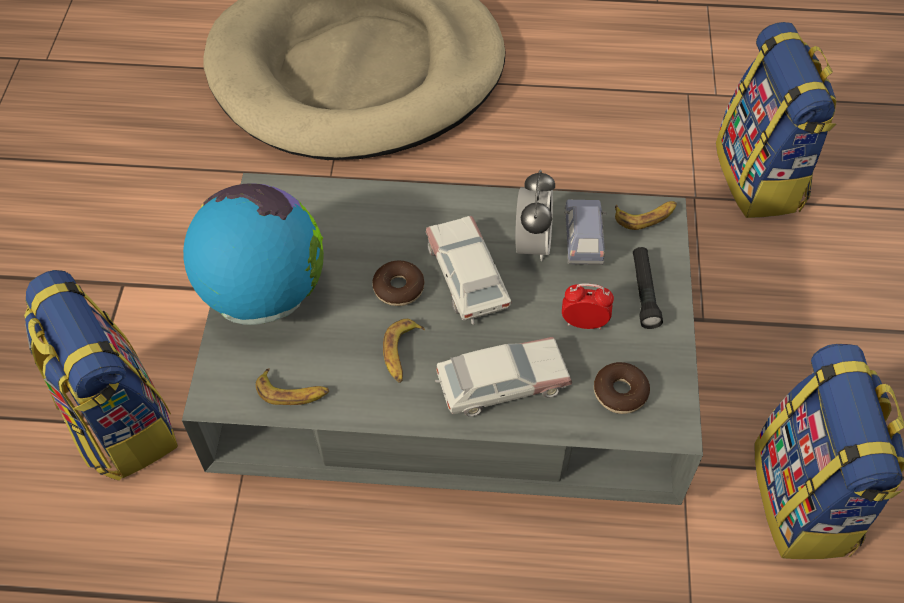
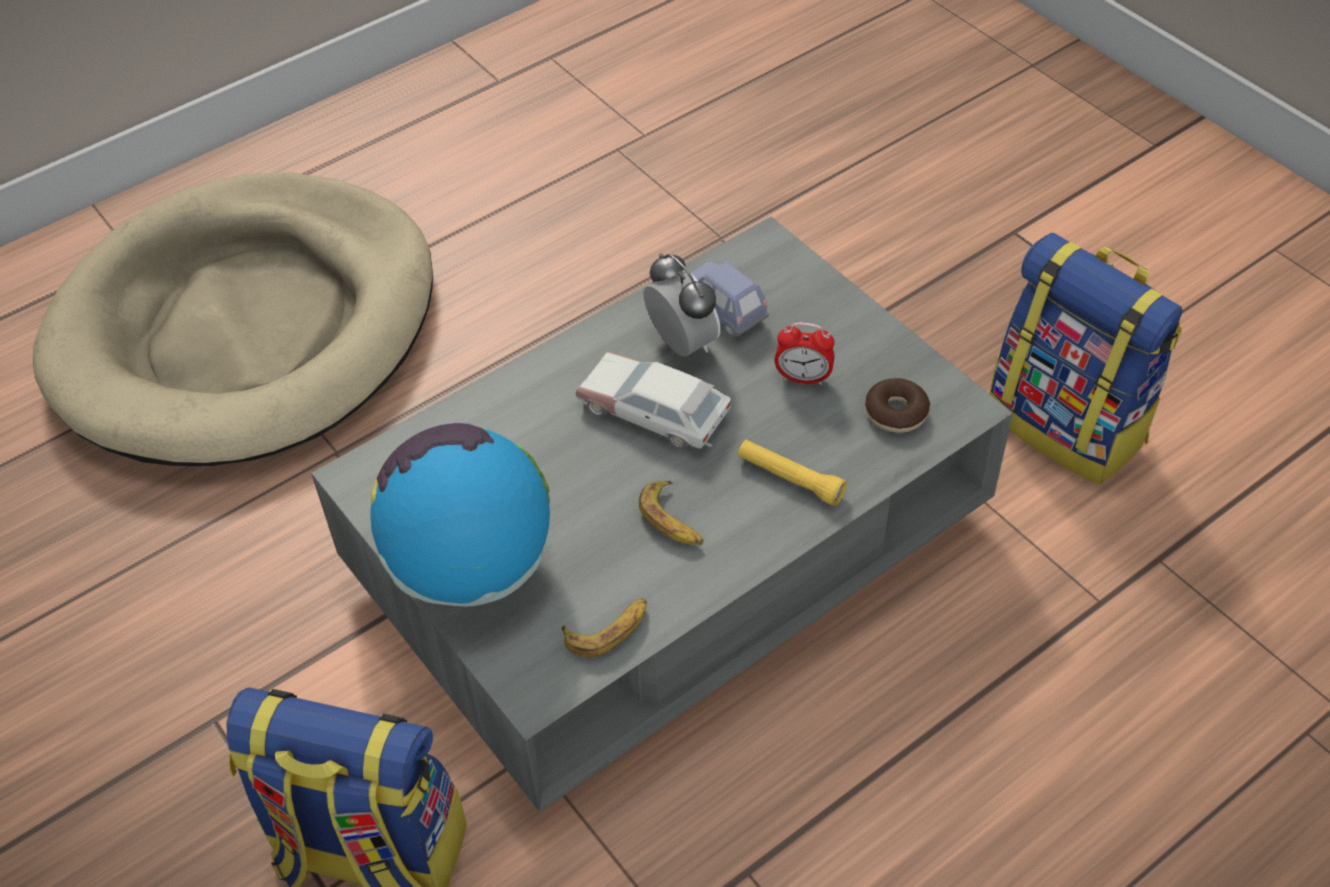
camera: 40 degrees left, 5 degrees down
(398, 288) = (602, 467): donut -> none
(501, 383) = (790, 479): toy car -> yellow flashlight
(584, 323) = (803, 378): alarm clock -> alarm clock turned 135 degrees counterclockwise
(644, 292) = (824, 317): black flashlight -> none
(645, 216) = (755, 253): banana -> none
(760, 177) = (760, 184): backpack -> none

